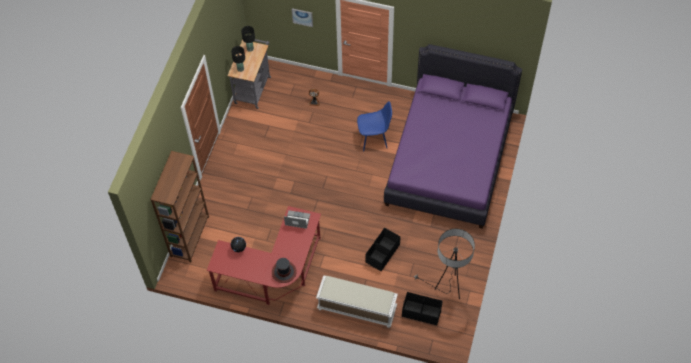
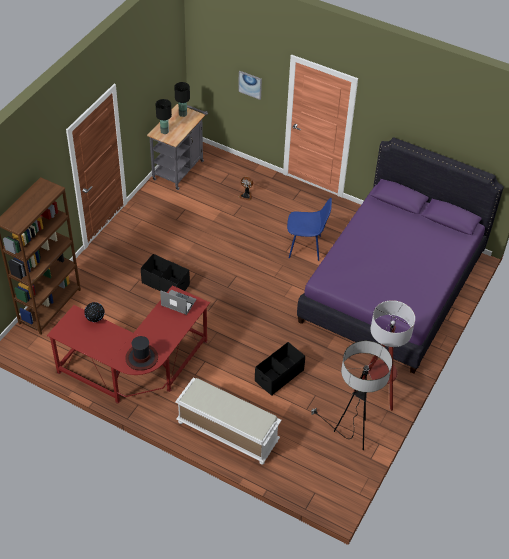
camera: 10 degrees right, 10 degrees down
(421, 312) = (309, 455): black storage box -> black storage box (165, 283)
(459, 249) = (378, 392): none -> floor lamp

